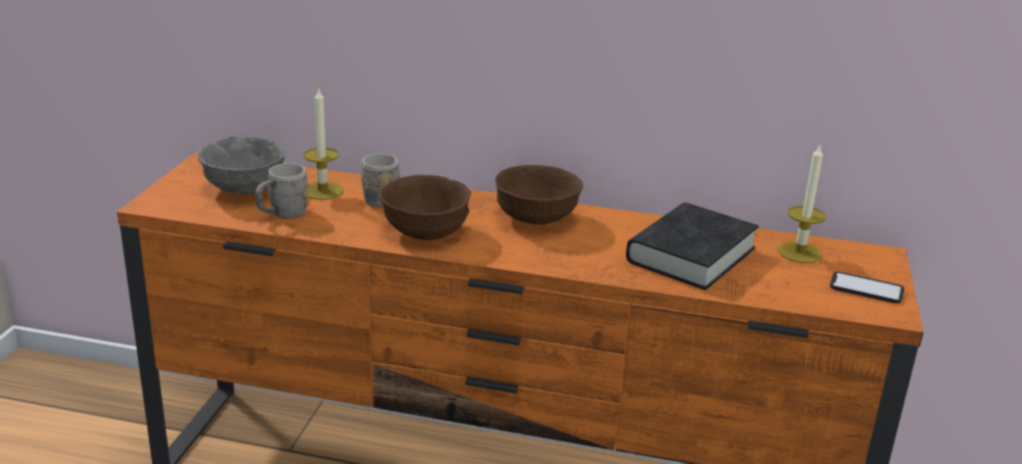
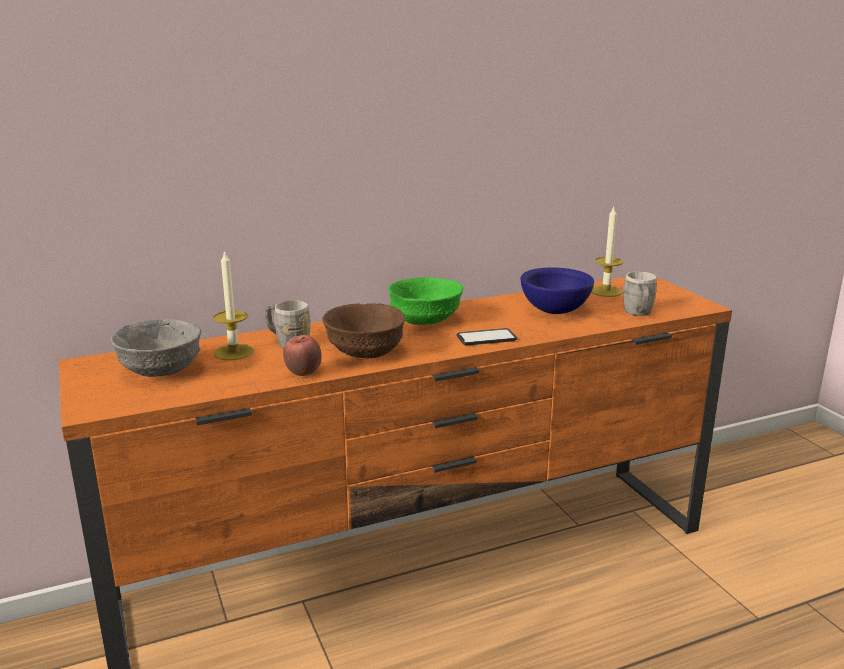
camera: 35 degrees left, 5 degrees down
(282, 214) = (230, 378): grey mug -> grey mug (638, 314)
(343, 232) = (303, 373): none -> apple
(535, 219) = (424, 321): brown bowl -> green bowl
(691, 255) = (554, 311): black book -> blue bowl
(866, 289) = (670, 298): phone -> phone (486, 338)

